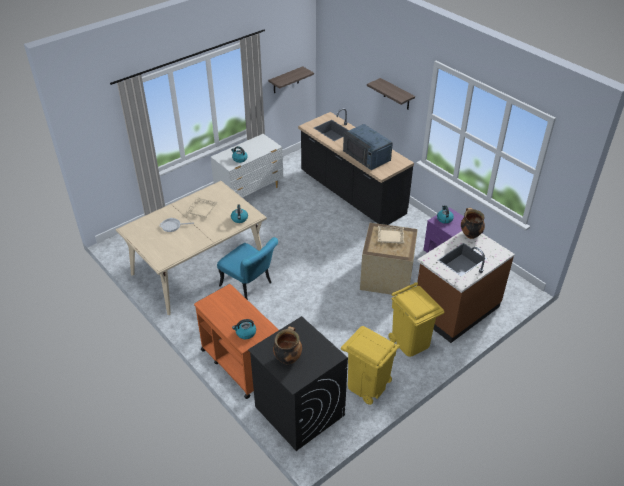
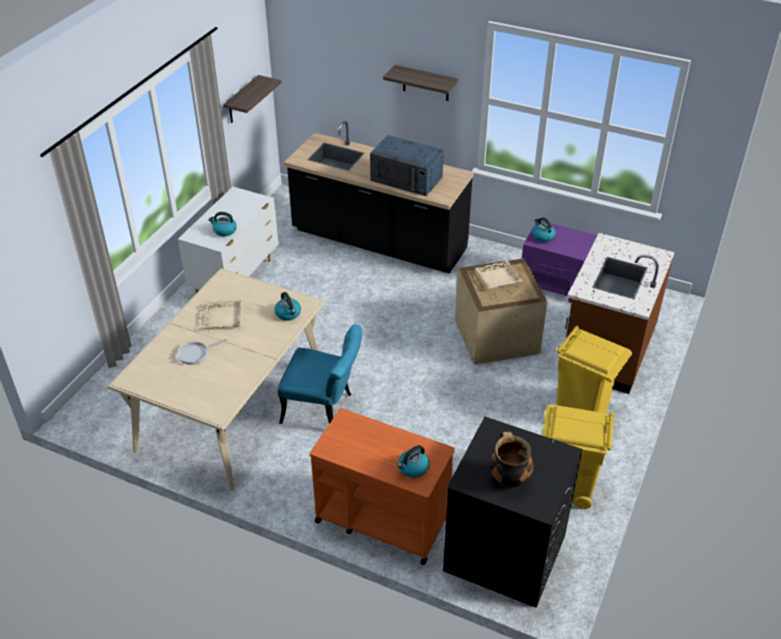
camera: 25 degrees left, 0 degrees up
(470, 234) = (607, 243): cooking pot -> none

